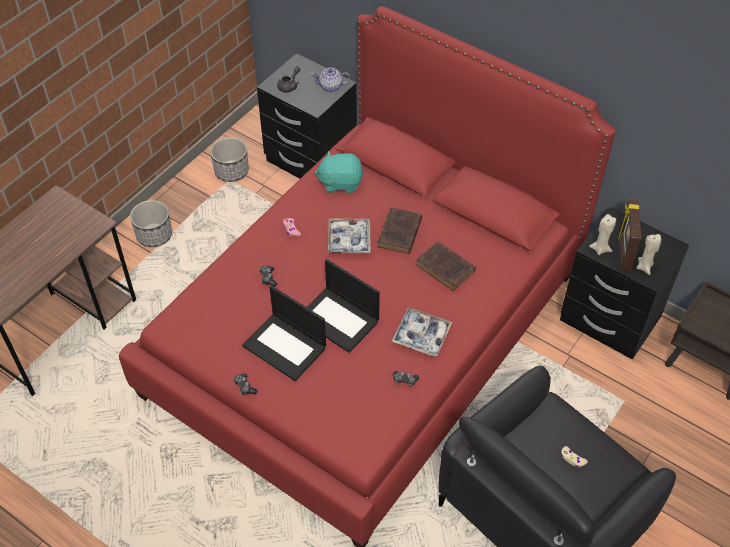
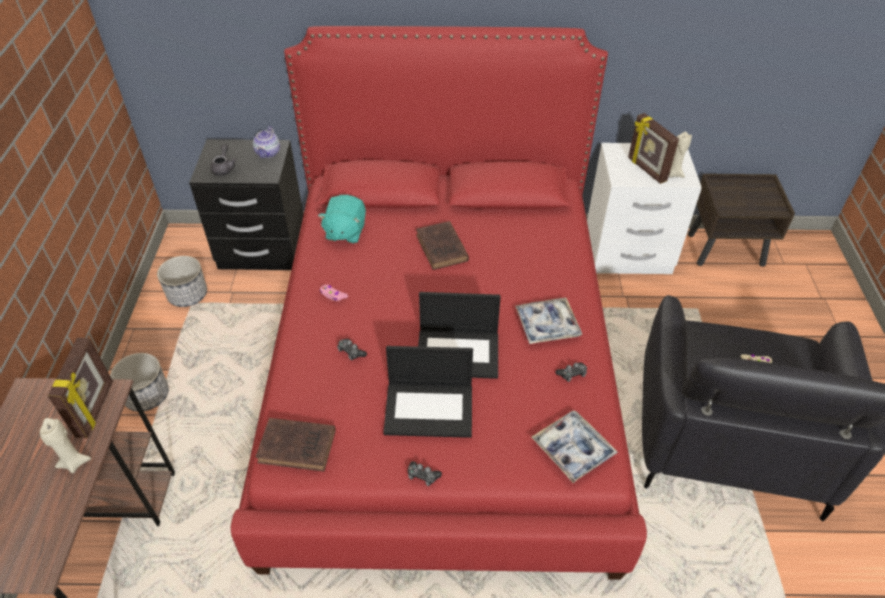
camera: 35 degrees left, 5 degrees down
(84, 230) = (96, 409): none -> picture frame
(331, 87) = (268, 152): teapot -> teapot turned 45 degrees counterclockwise
(340, 182) = (345, 232): turquoise plush toy -> turquoise plush toy turned 45 degrees counterclockwise
(349, 239) = (400, 276): tray -> tray (573, 450)
(446, 269) = (512, 257): brown book -> brown book (299, 447)
(600, 249) = (627, 176): beige candle -> beige candle (74, 462)
(609, 320) = (627, 253): black nightstand -> white nightstand

